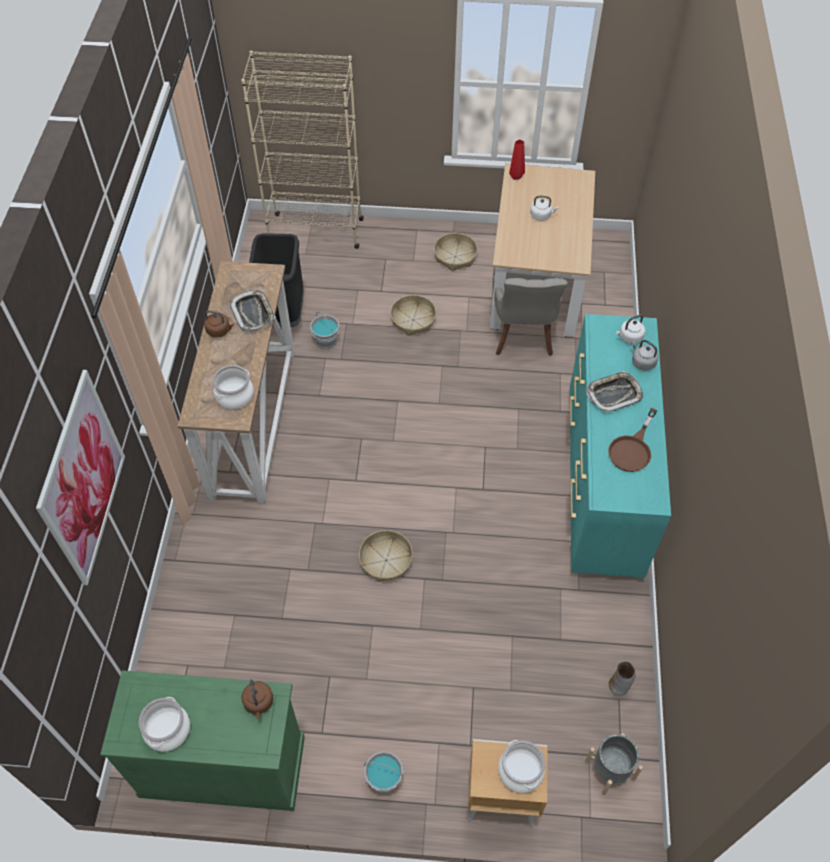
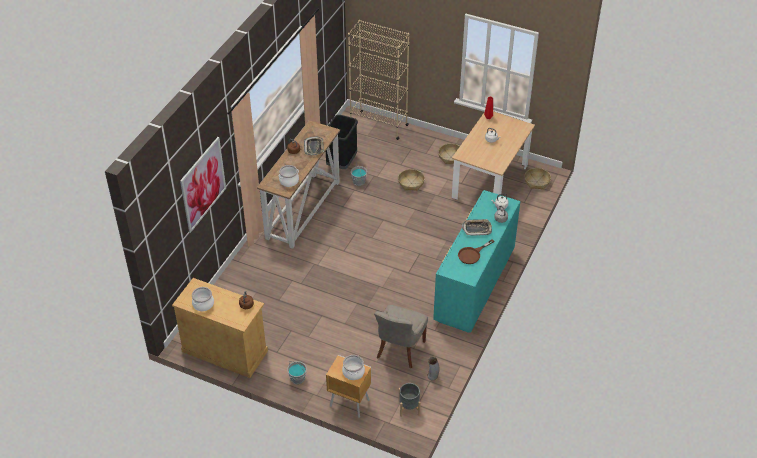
camera: 20 degrees right, 10 degrees down
(223, 766) = (225, 351): green cabinet -> beige cabinet
(386, 560) = (342, 290): basket -> basket (537, 182)
(522, 335) = (468, 205): grey chair -> grey chair (399, 350)

